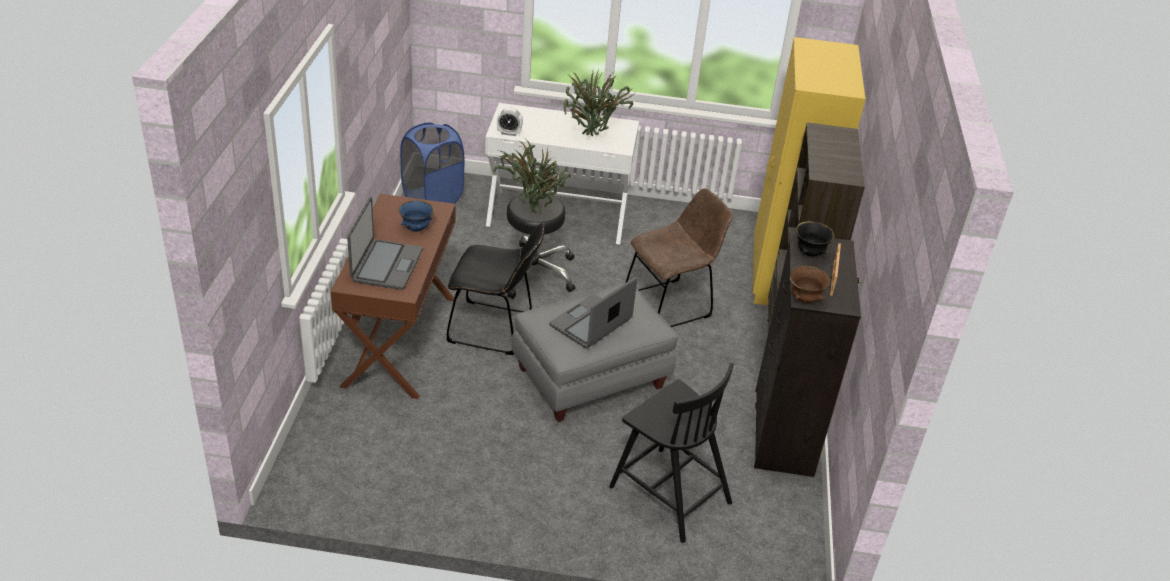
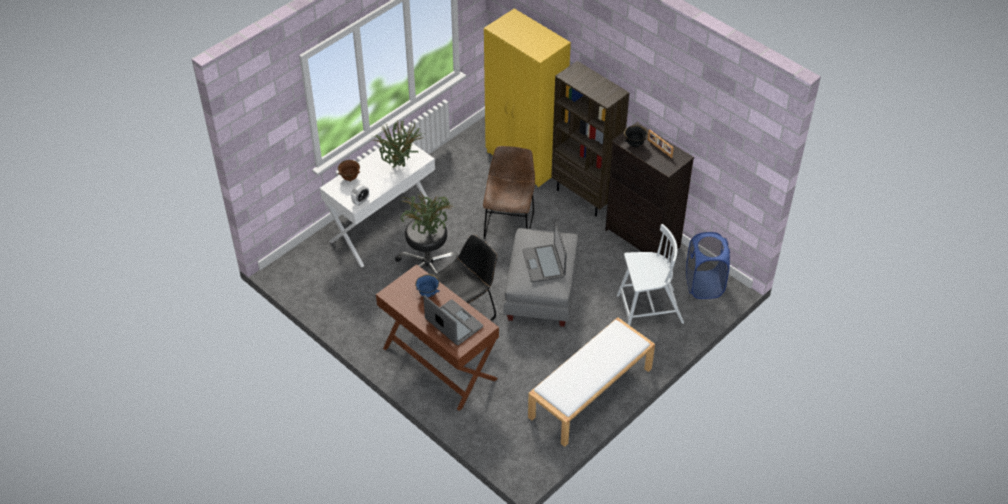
camera: 50 degrees left, 10 degrees up
(432, 198) = (307, 278): blue laundry basket -> blue laundry basket (704, 285)
(468, 497) = (590, 393): none -> white bench
(668, 493) = (648, 309): black chair -> white chair
(804, 299) = (667, 169): brown bowl -> brown bowl (350, 178)

